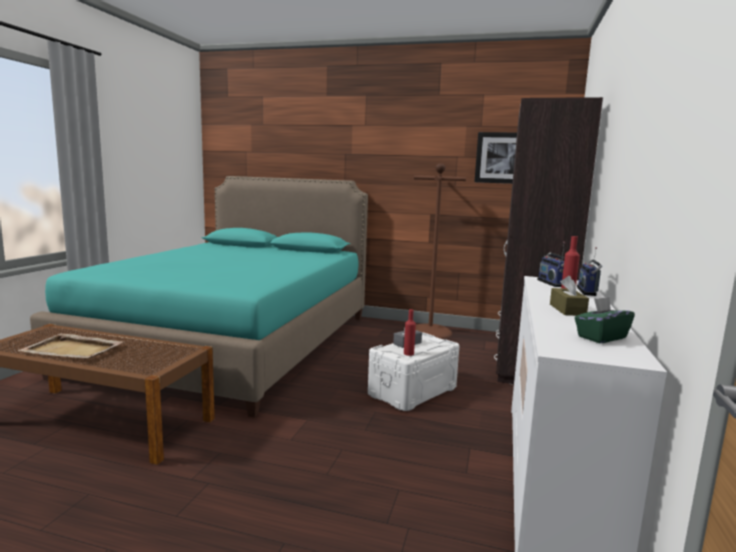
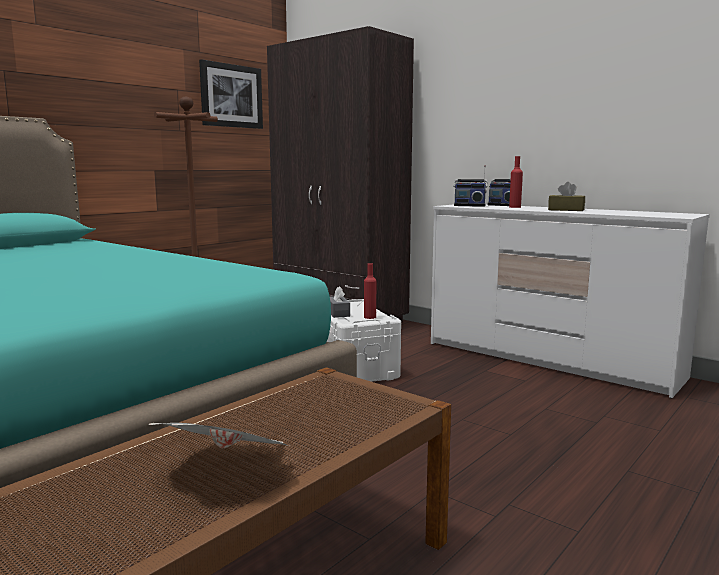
camera: 65 degrees left, 0 degrees up
(73, 350) = (229, 469): beige tray -> newspaper
(601, 337) = (642, 212): green tissue box -> none

